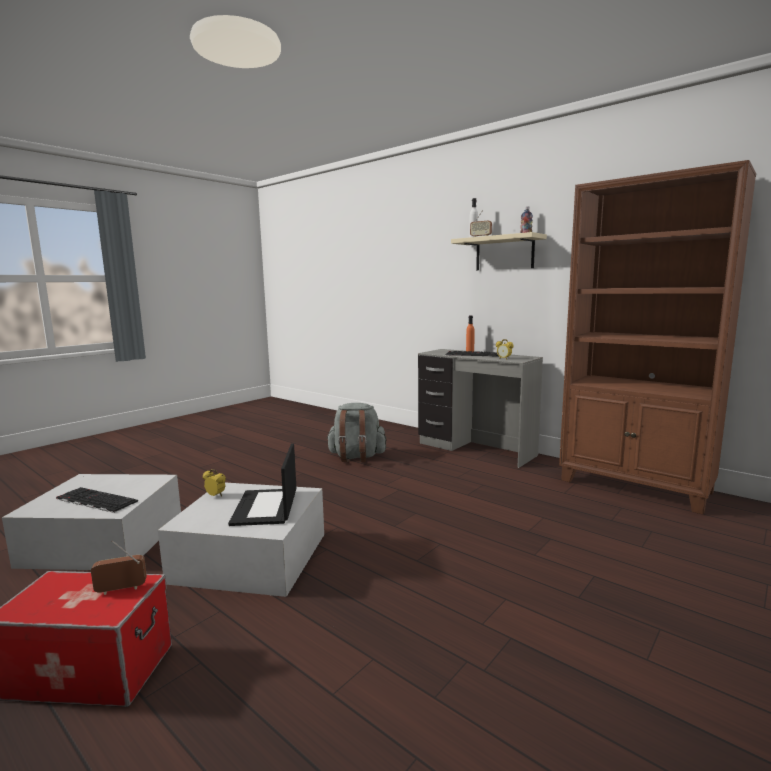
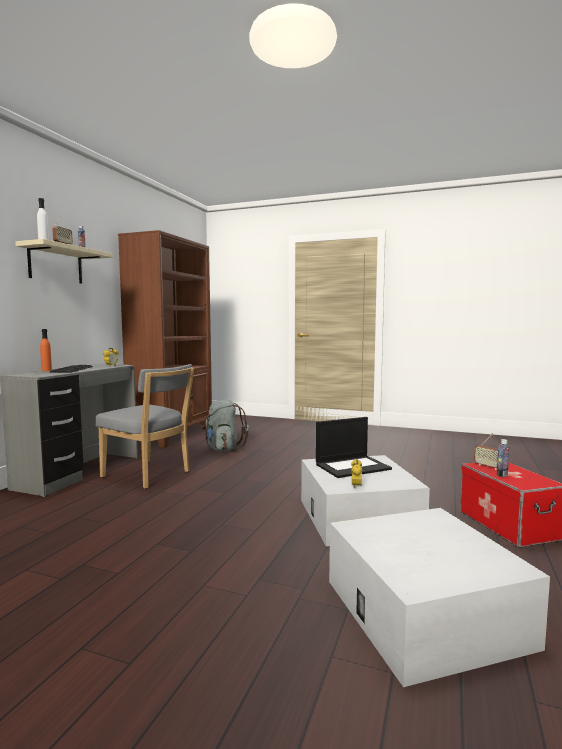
camera: 110 degrees left, 5 degrees down
(89, 583) = (502, 475): none -> bottle
(95, 500) = (439, 537): keyboard -> none
(356, 457) = (93, 522): grey backpack -> grey backpack (223, 449)
(453, 472) = (149, 475): none -> grey chair

